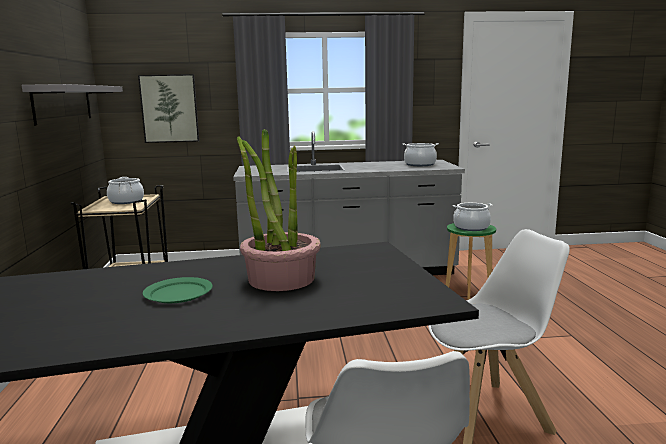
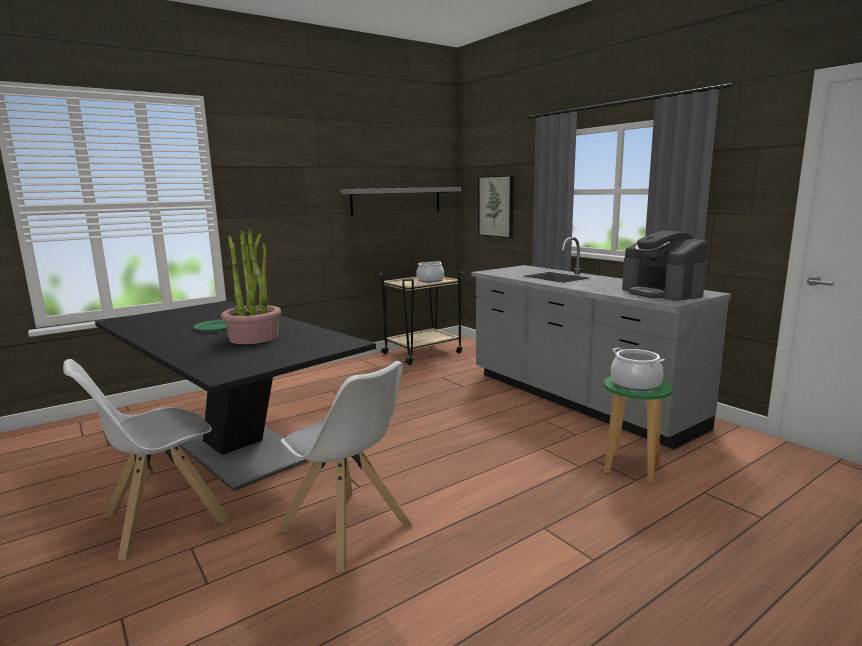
camera: 60 degrees right, 0 degrees up
(420, 164) = (662, 293): cooking pot -> coffee machine

